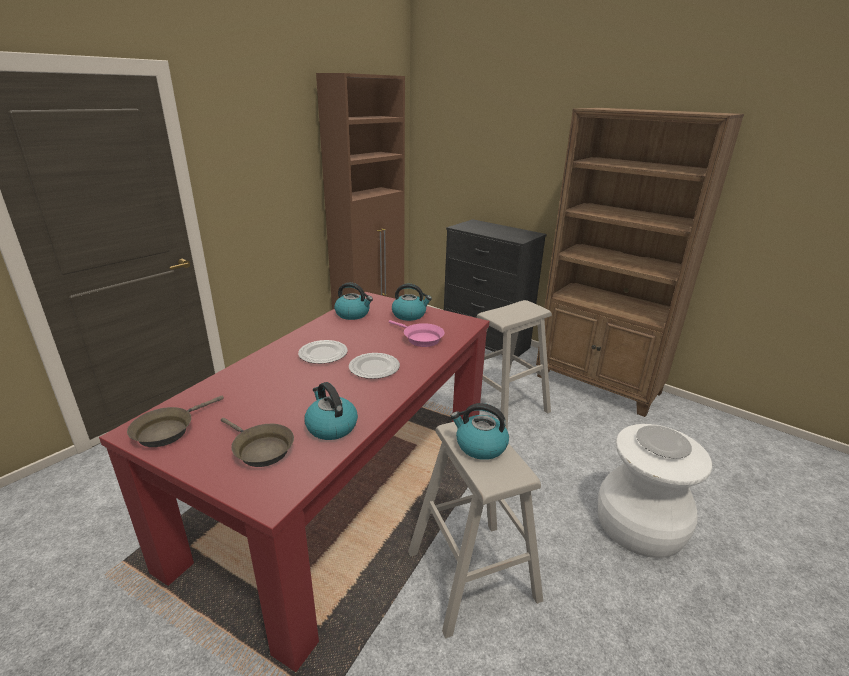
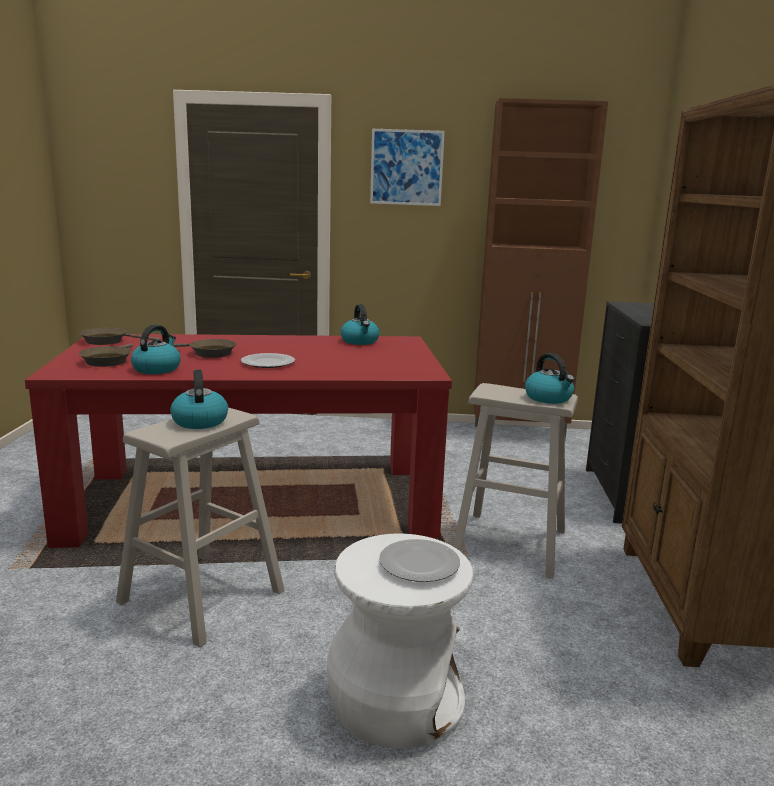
camera: 55 degrees right, 10 degrees down
(254, 137) = (406, 167): none -> picture
(305, 385) = (208, 353): none -> brown frying pan
(323, 354) = (267, 348): plate -> none
(409, 315) = (398, 355): kettle -> kettle (549, 398)
(420, 338) = (353, 365): pink frying pan -> none

